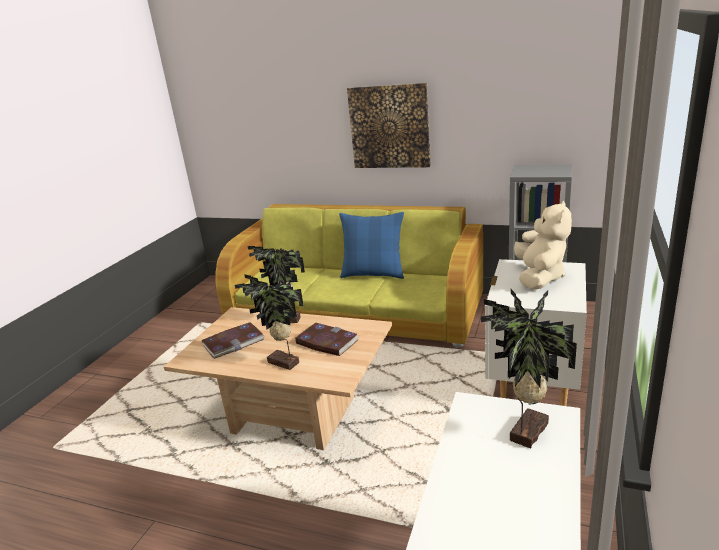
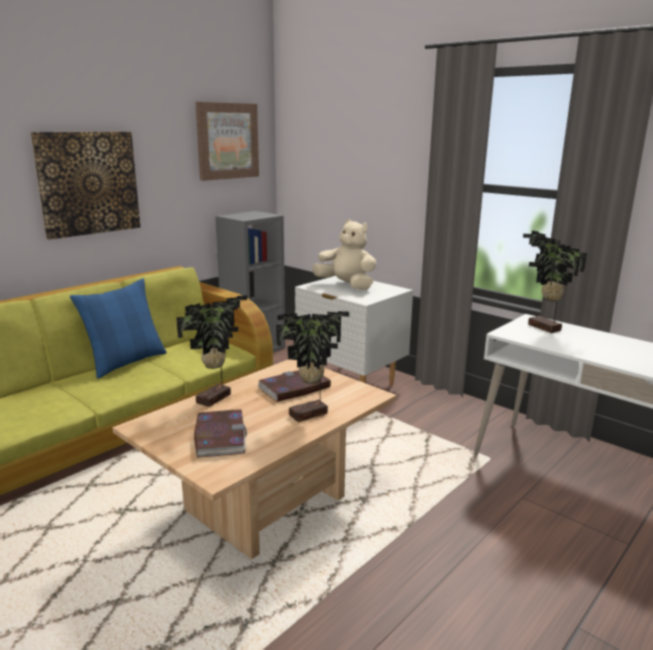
camera: 70 degrees left, 5 degrees down
(542, 86) = (227, 141): none -> picture

